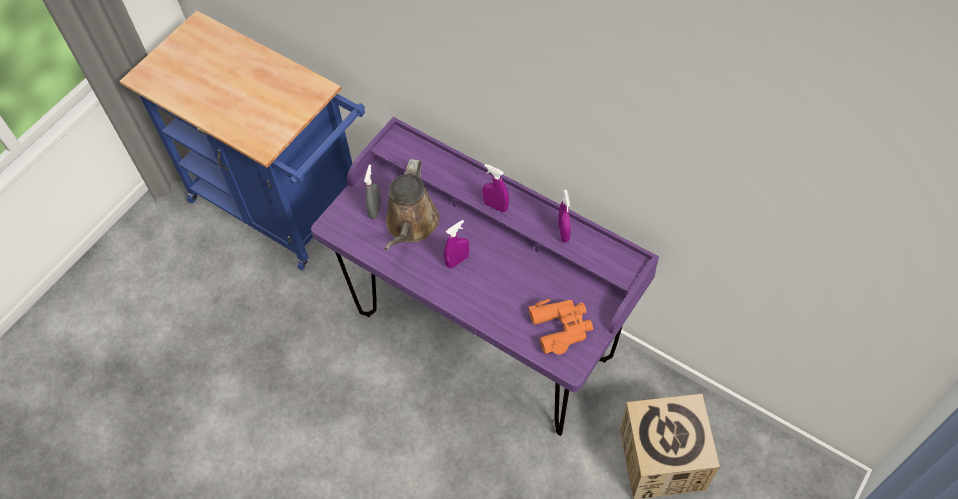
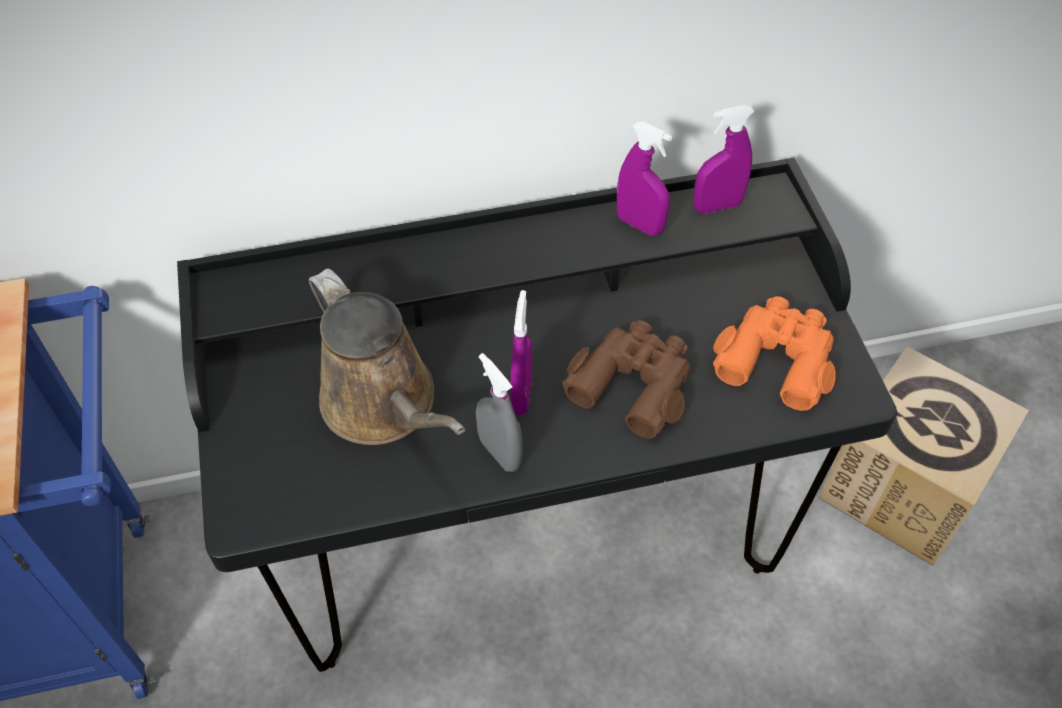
camera: 50 degrees left, 5 degrees down
(375, 209) = (295, 430): grey spray bottle -> grey spray bottle (499, 453)
(485, 336) = (530, 538): purple desk -> black desk
(495, 206) = (501, 264): purple spray bottle -> purple spray bottle (717, 206)
(499, 290) = (633, 383): none -> brown binoculars

